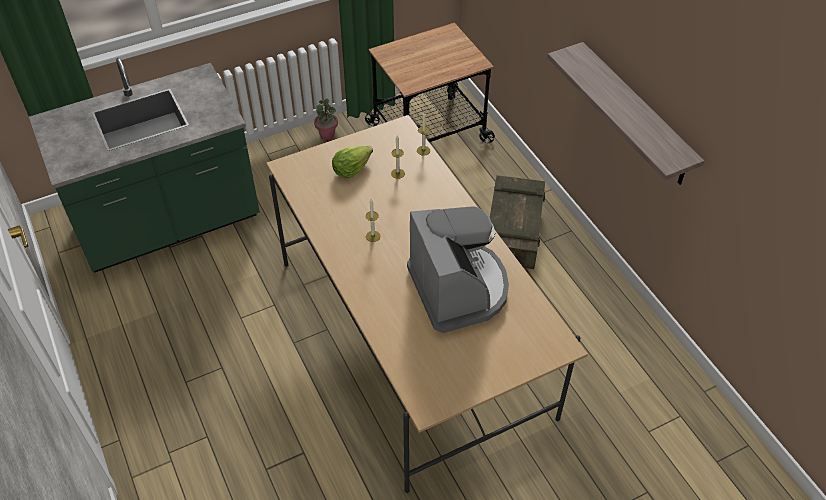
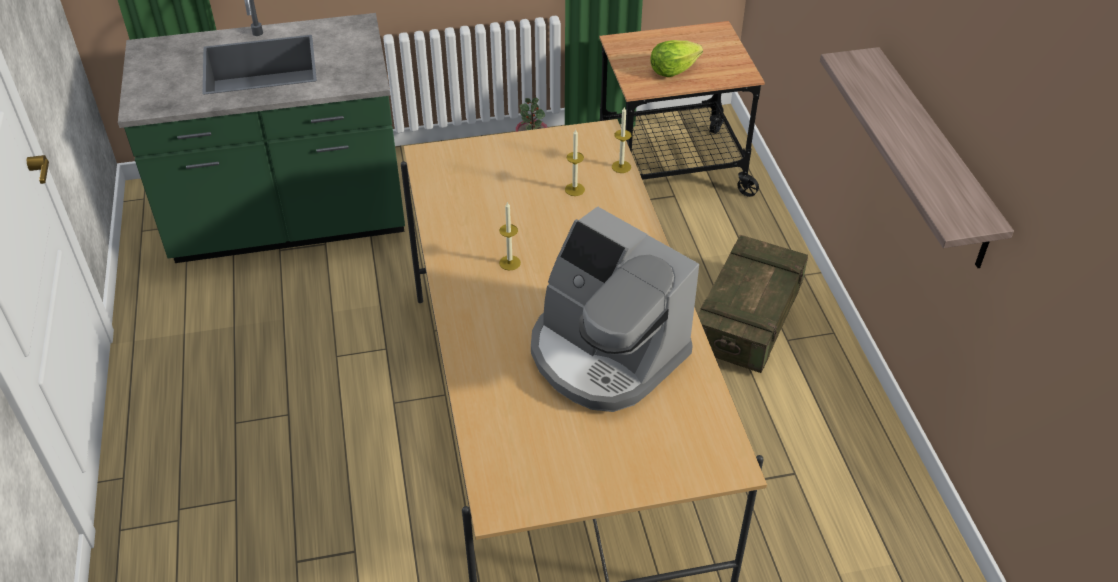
camera: 15 degrees right, 5 degrees down
(351, 169) = (513, 174): lettuce -> lettuce (672, 70)
(459, 288) = (605, 354): coffee machine -> coffee machine turned 135 degrees clockwise

